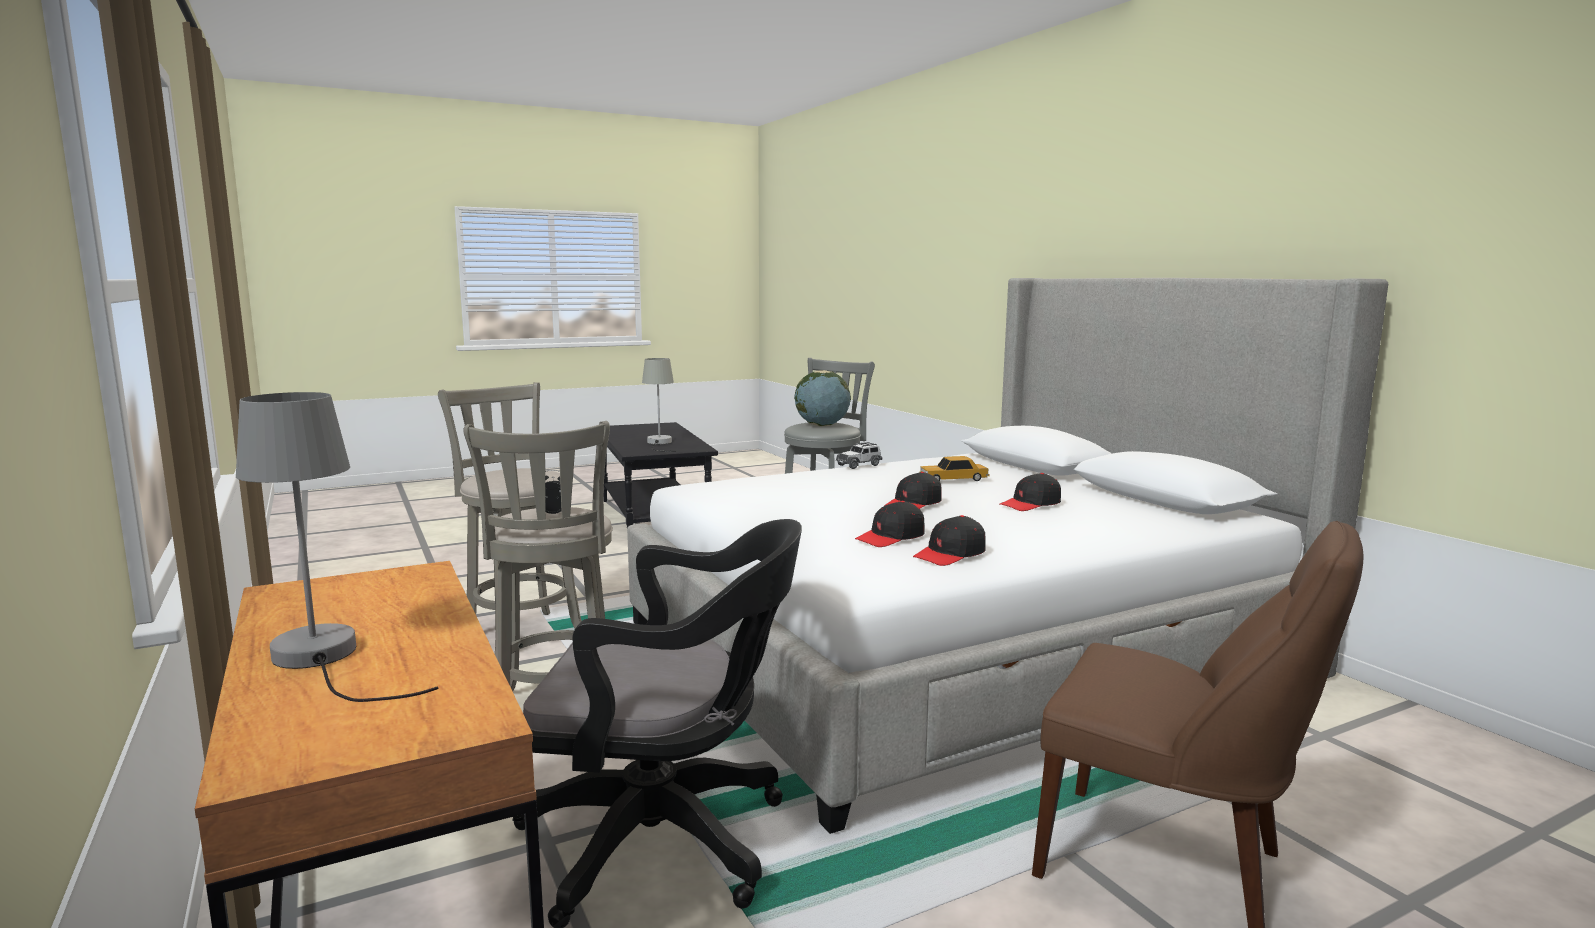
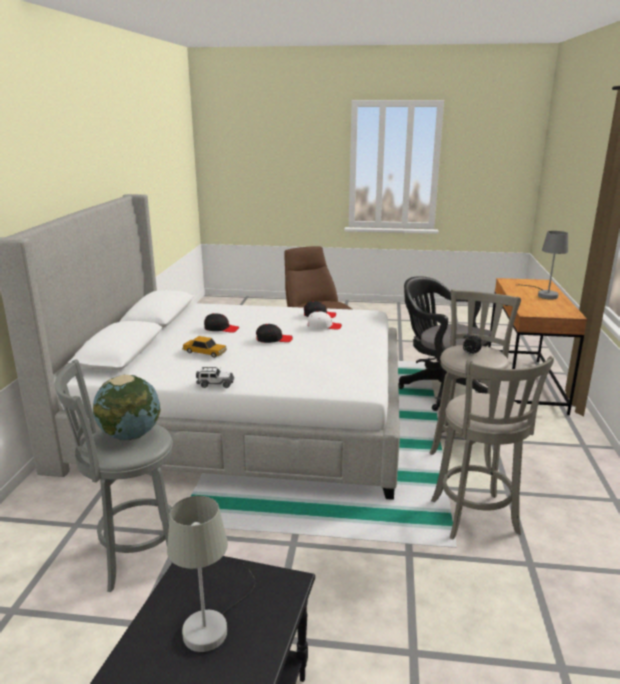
camera: 145 degrees left, 10 degrees up
(891, 537) = (324, 326): black cap -> white cap

